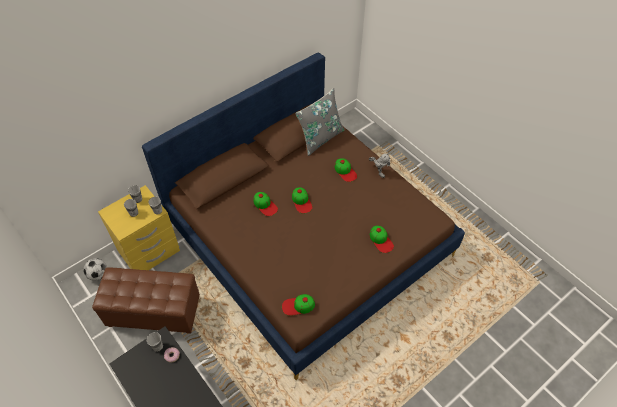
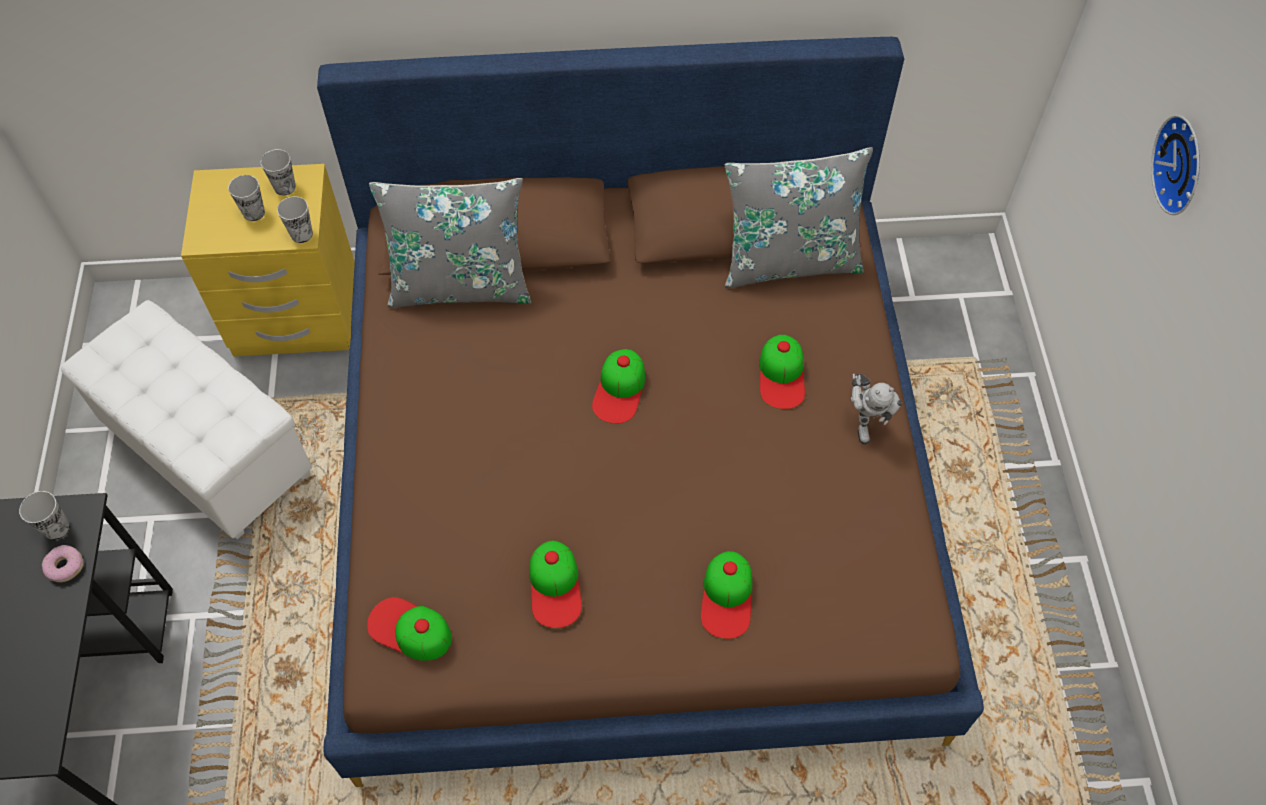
camera: 35 degrees right, 5 degrees up
(98, 274) = (173, 308): football -> none
(154, 311) = (210, 449): brown ottoman -> white ottoman
(224, 199) = (460, 285): none -> grey pillow
(265, 205) = (534, 350): cap -> cap (555, 586)
(431, 49) = (1183, 165): none -> wall clock

